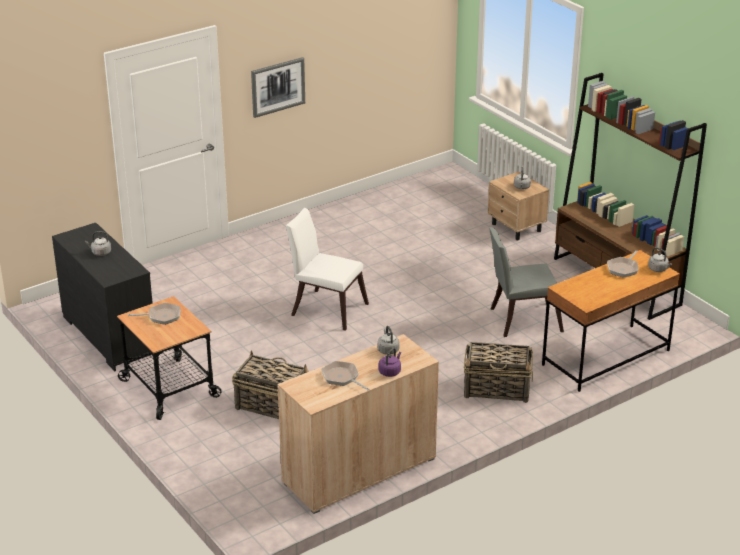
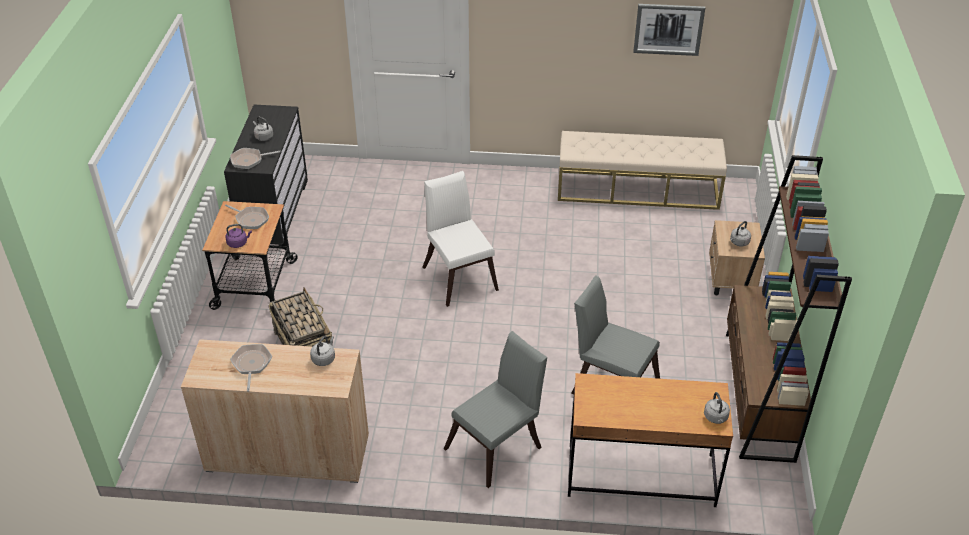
camera: 40 degrees right, 10 degrees up
(277, 87) = (538, 37): picture -> picture (668, 29)
(381, 200) = (638, 189): none -> beige bench
(390, 371) = (295, 383): purple kettle -> purple kettle (238, 243)
(497, 389) = (498, 445): basket -> grey chair
(623, 268) = (679, 395): frying pan -> frying pan (249, 160)

